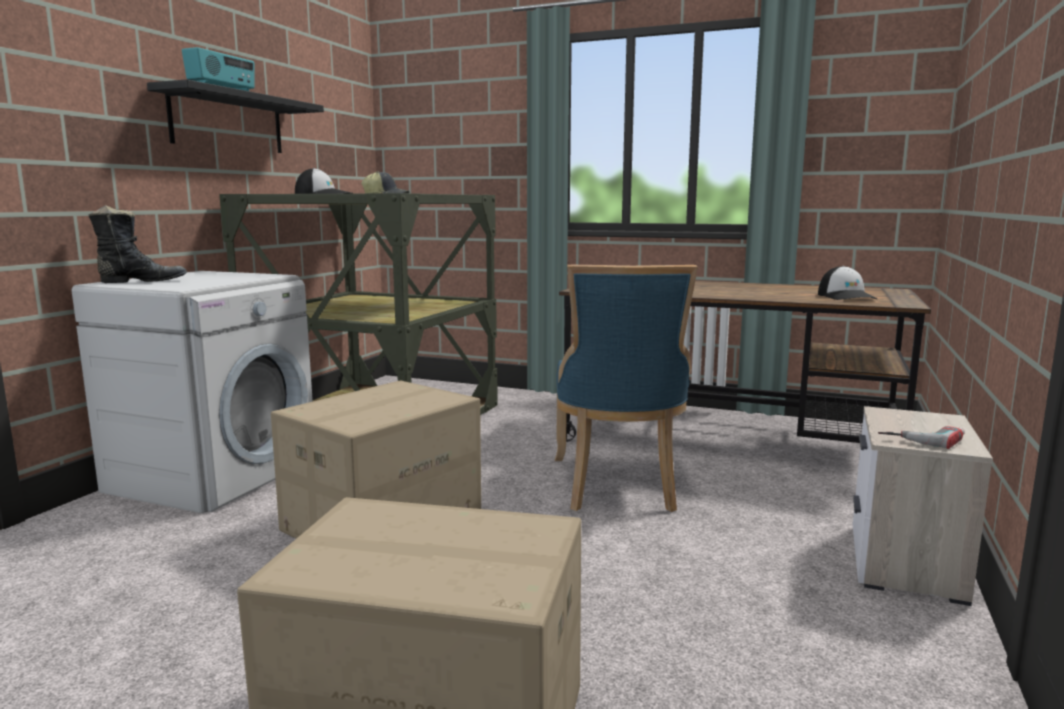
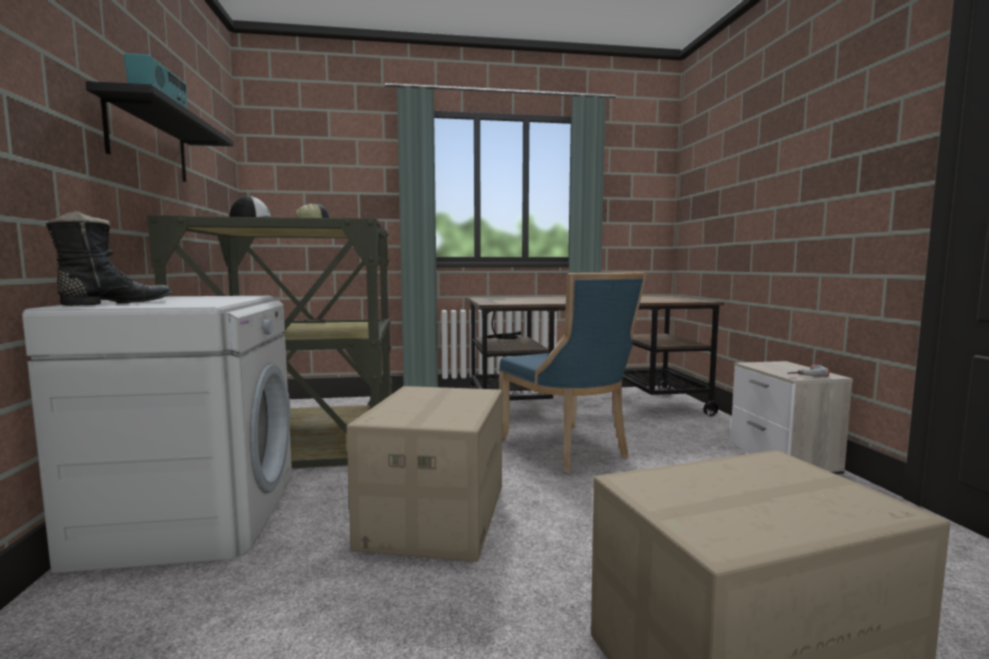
camera: 30 degrees left, 5 degrees down
(846, 297) = (660, 299): cap -> none

